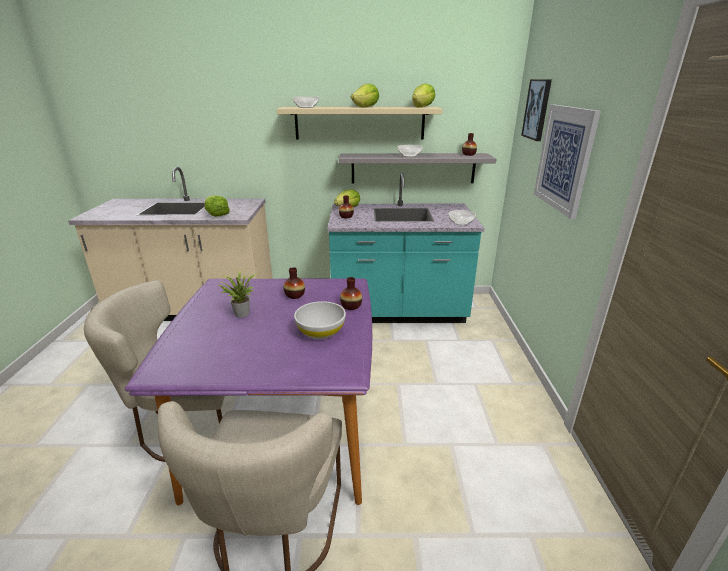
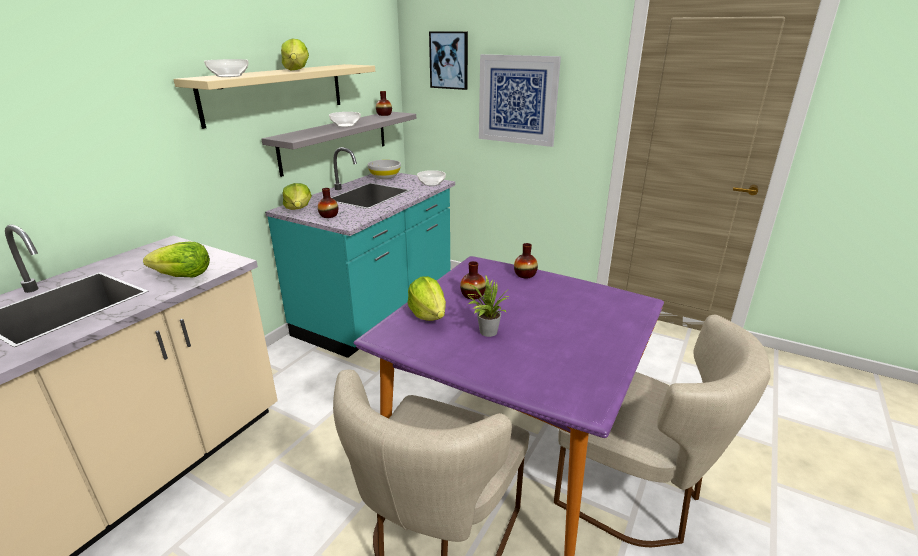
camera: 60 degrees left, 0 degrees up
(321, 332) = (564, 298): white bowl -> white bowl (385, 177)
(422, 107) = (348, 65): lettuce -> lettuce (428, 314)

